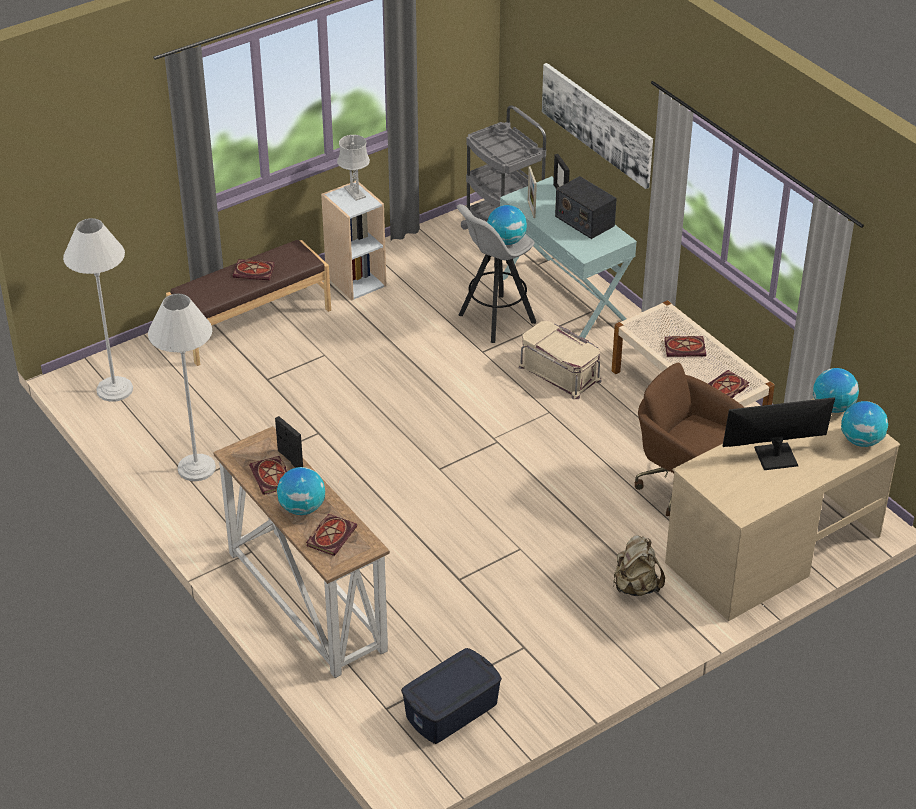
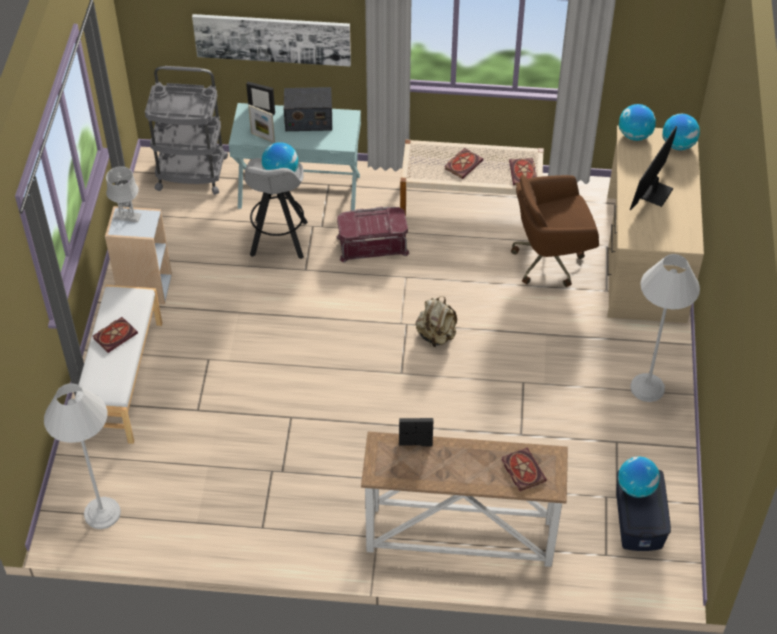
camera: 50 degrees left, 10 degrees up
(196, 468) = (251, 515): white floor lamp -> white floor lamp (647, 388)
(251, 324) = (122, 379): brown bench -> white bench
(272, 477) = (426, 466): book -> none
(302, 508) = (477, 469): globe -> globe (636, 488)
(560, 372) = (372, 244): beige storage box -> red storage box
(636, 586) = (615, 347): beige backpack -> beige backpack (436, 336)

